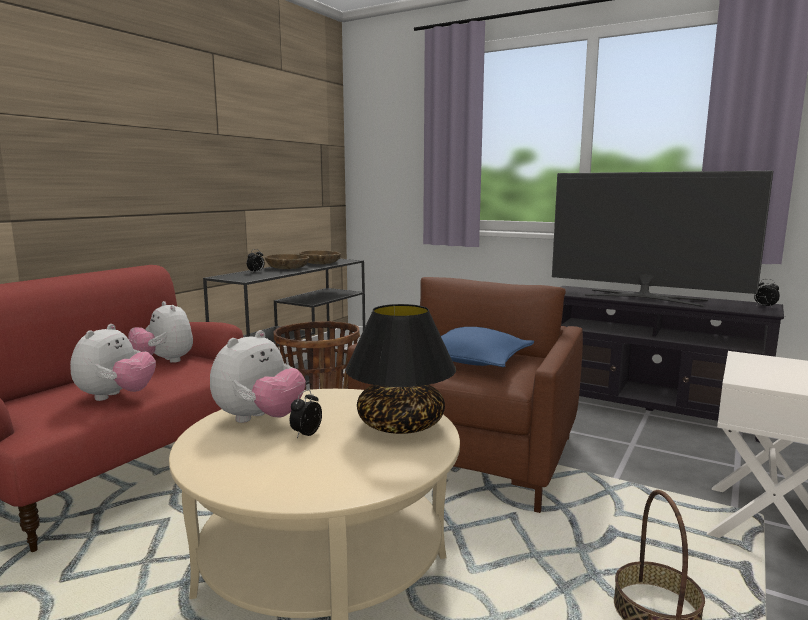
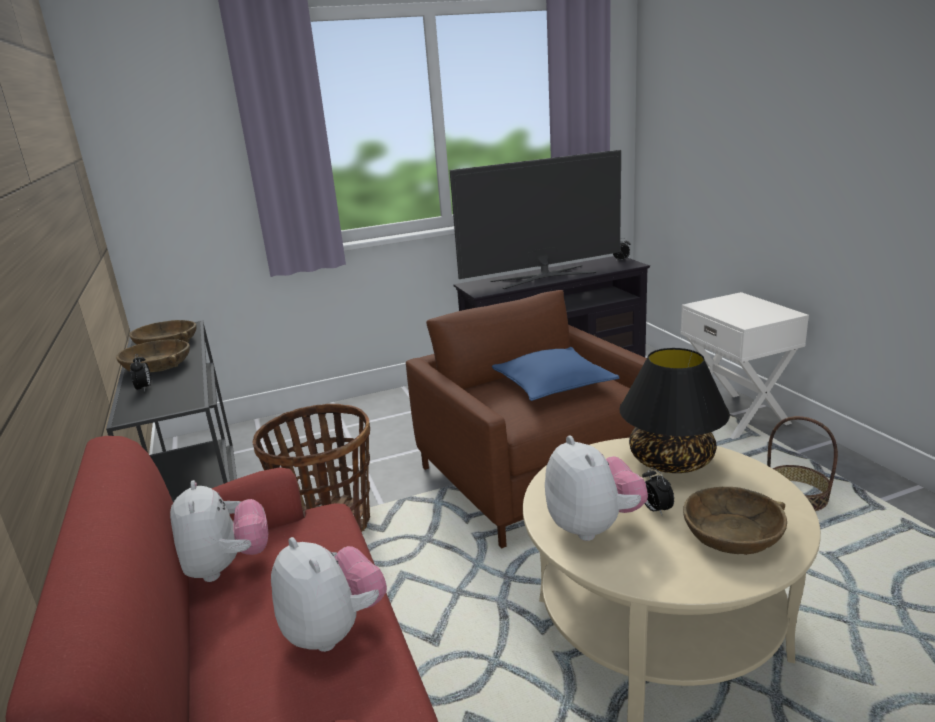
camera: 50 degrees left, 10 degrees up
(164, 361) = (226, 567): plush toy -> plush toy turned 105 degrees counterclockwise
(295, 469) = (732, 533): none -> brown bowl

